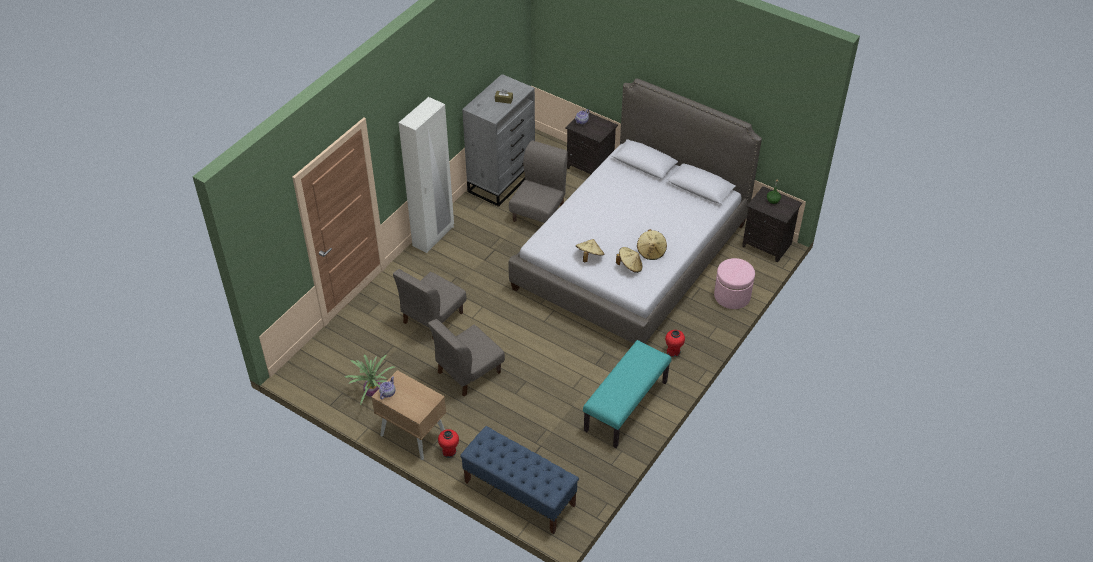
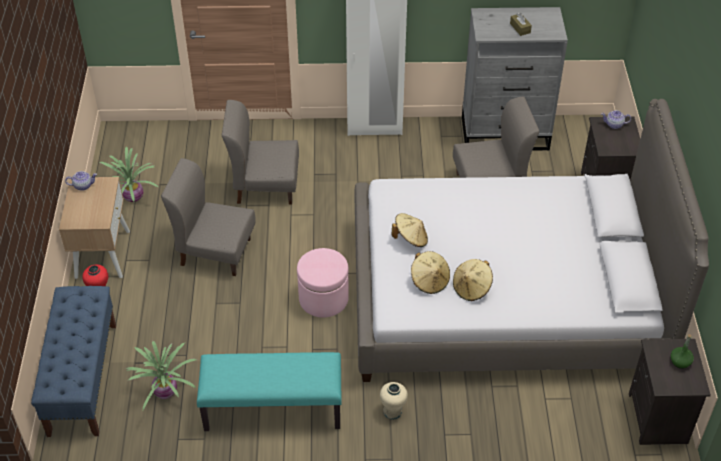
camera: 55 degrees right, 0 degrees up
(568, 455) = (164, 393): none -> potted plant
(673, 351) = (392, 411): red vase -> beige vase
(732, 296) = (535, 425): pink ottoman -> pink ottoman (323, 298)

